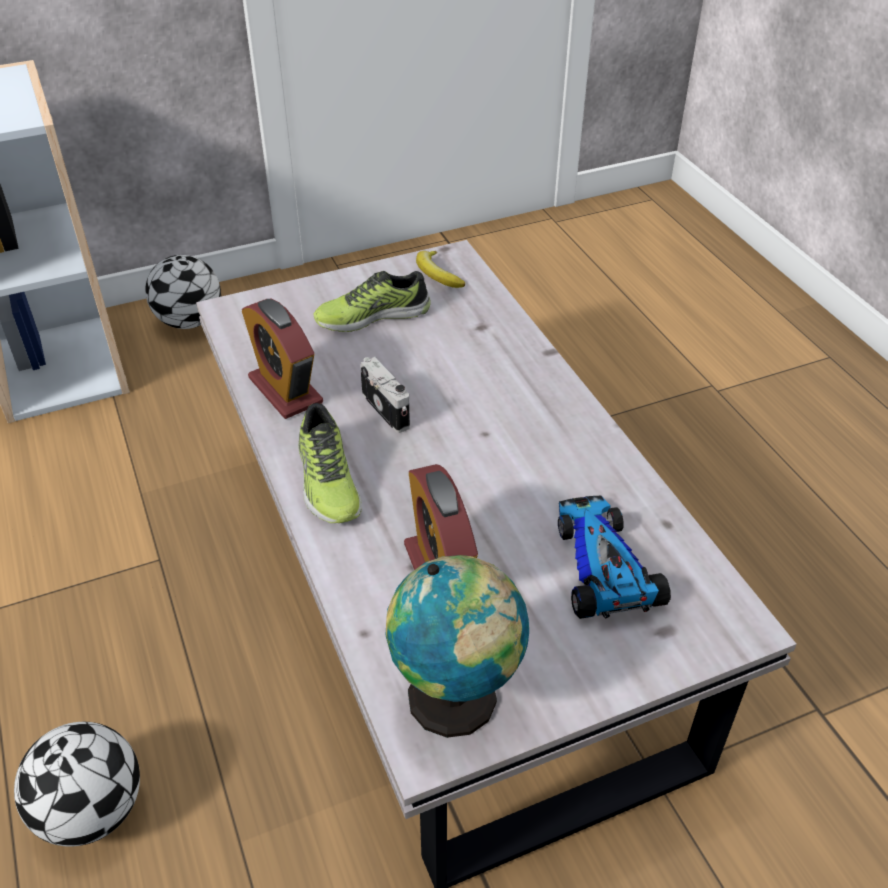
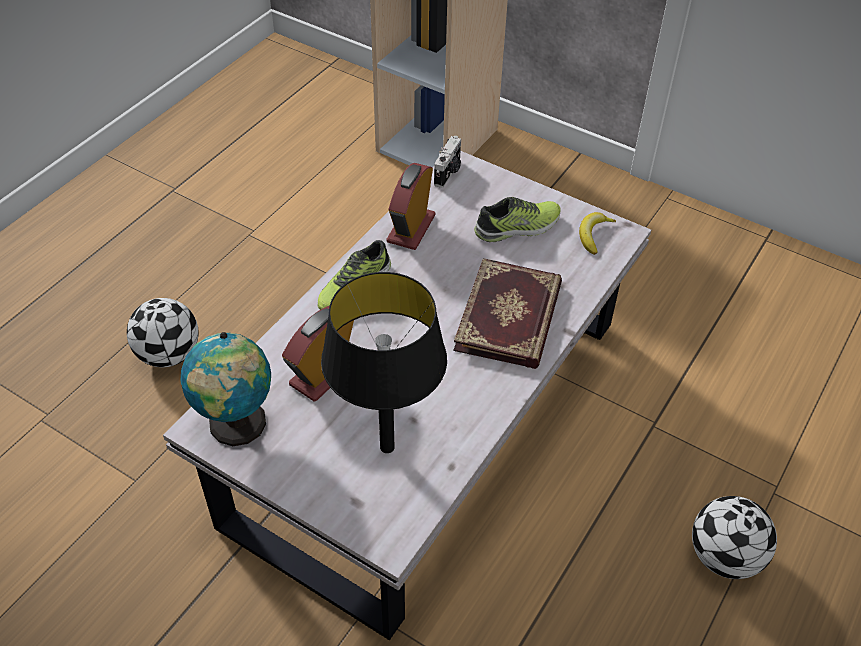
camera: 55 degrees right, 5 degrees up
(190, 321) = (533, 166): football -> football (724, 557)
(372, 315) = (518, 227): shoe -> shoe turned 120 degrees clockwise
(388, 409) = (436, 281): camera -> camera (448, 173)
(493, 380) = (510, 317): none -> book
(601, 565) = (386, 447): toy car -> black table lamp

